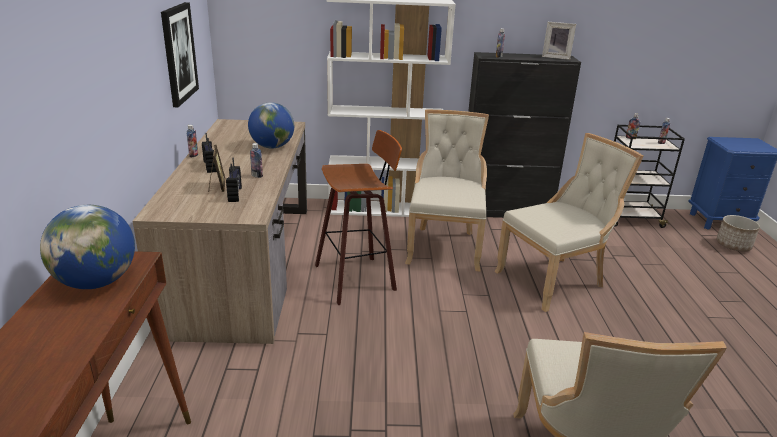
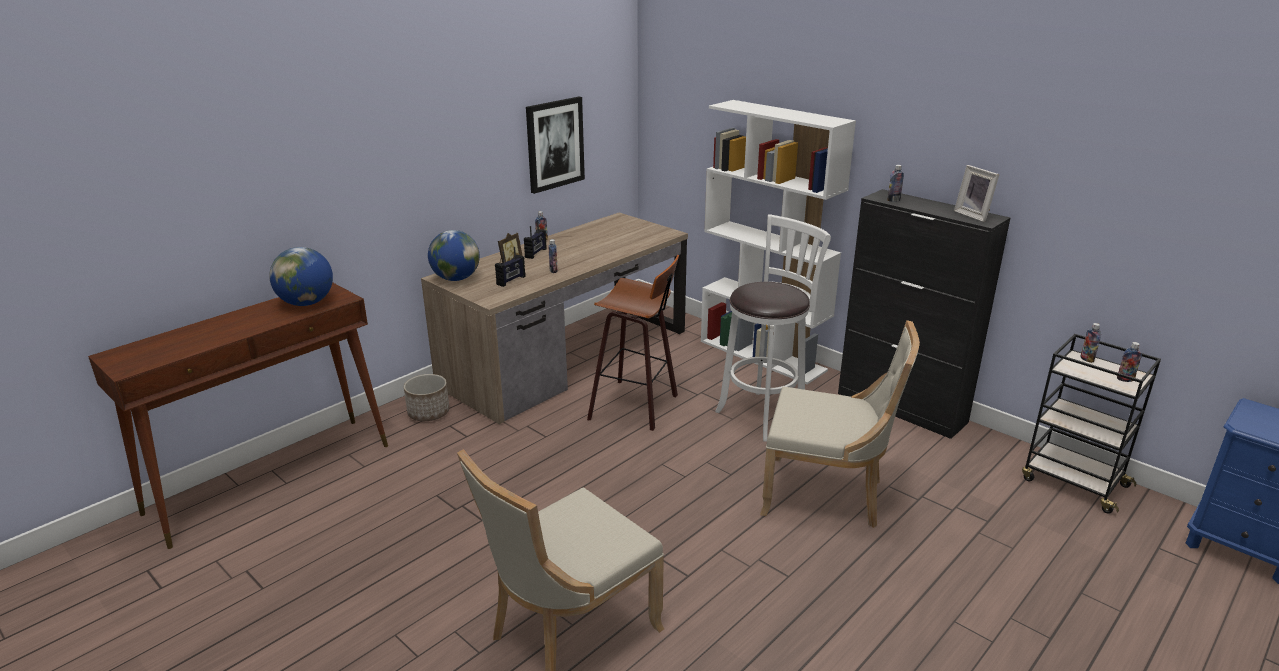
camera: 45 degrees right, 0 degrees up
(272, 147) = (612, 249): globe -> globe (456, 279)
(444, 246) = (764, 414): beige chair -> white stool
(732, 245) = (1189, 582): planter -> planter (428, 413)

